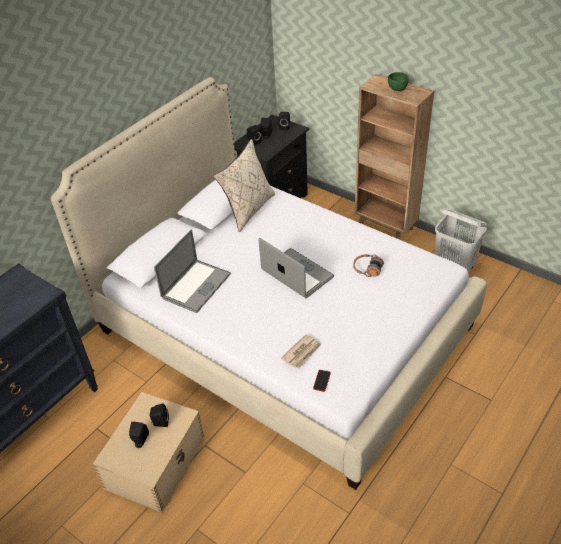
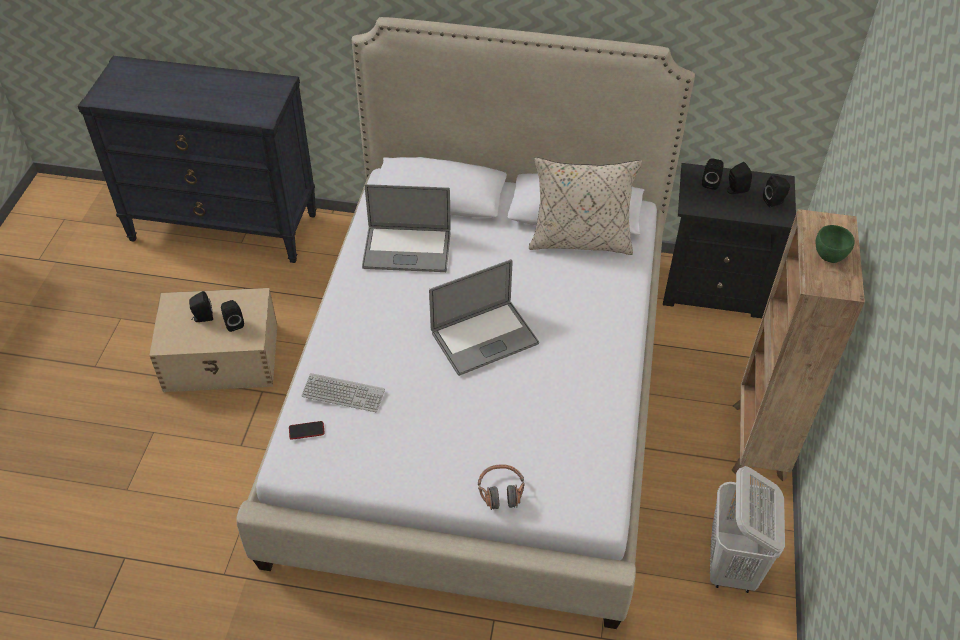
camera: 60 degrees right, 5 degrees up
(297, 273) = (484, 338): laptop -> laptop turned 45 degrees clockwise
(302, 353) = (343, 394): newspaper -> keyboard
(367, 269) = (540, 412): headphones -> headphones (501, 492)

